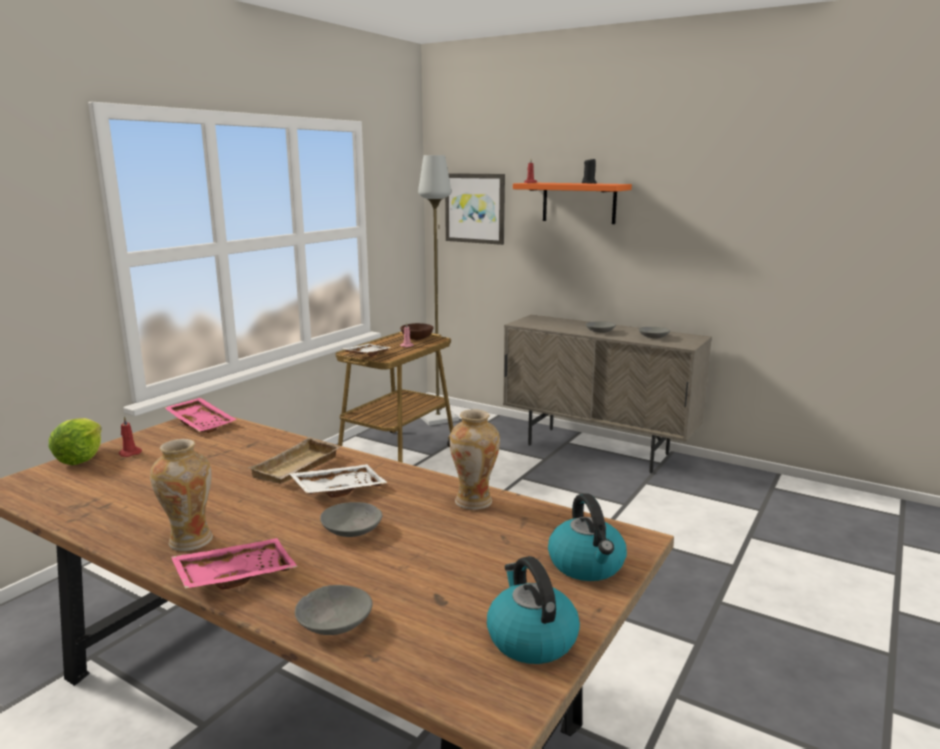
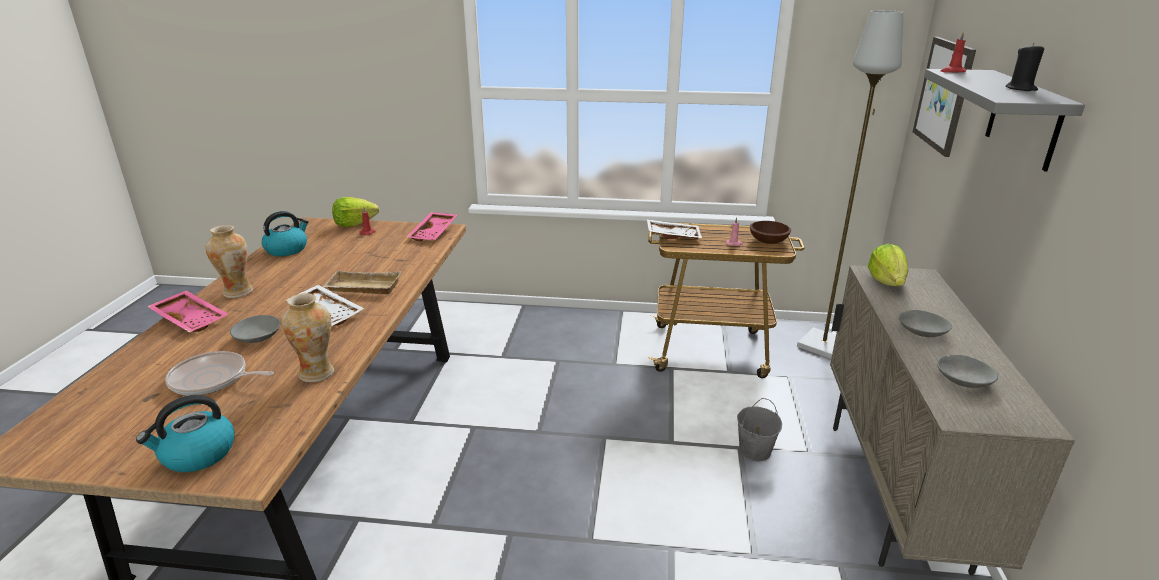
camera: 65 degrees right, 10 degrees up
(334, 622) = (127, 367): grey bowl -> none
(433, 558) = (212, 379): none -> frying pan
(529, 474) = (754, 451): none -> grey bucket
(530, 638) = (87, 447): kettle -> kettle (287, 249)
(536, 324) = (887, 282): none -> lettuce
(579, 203) = (1024, 119): orange shelf -> grey shelf

